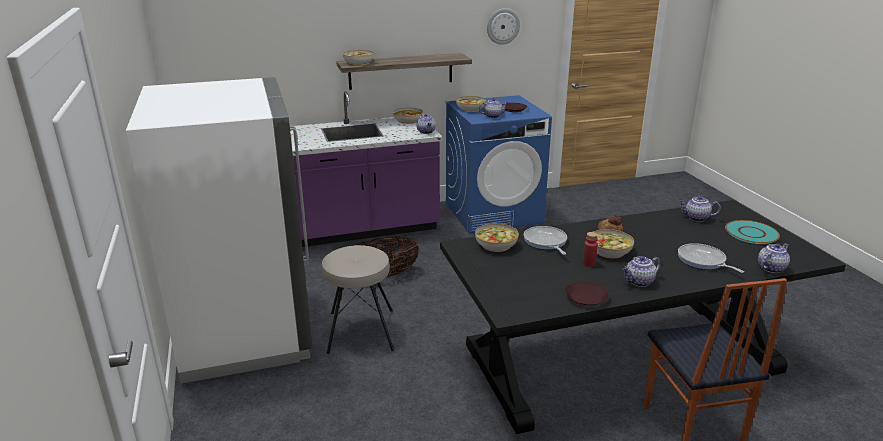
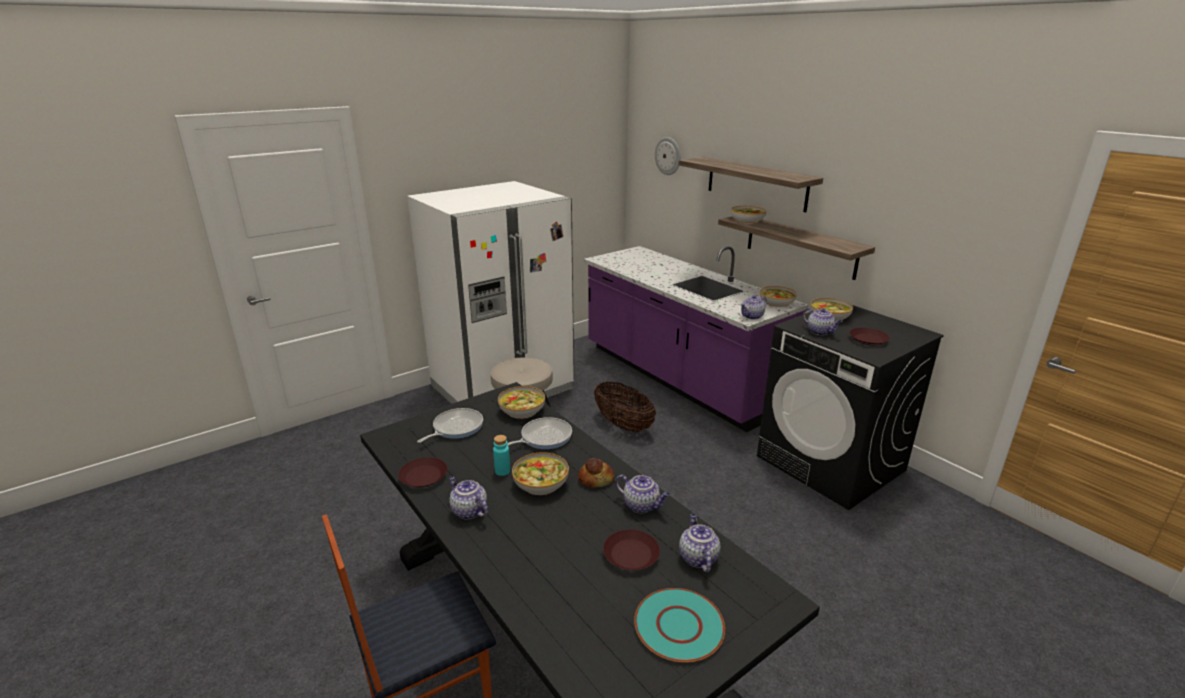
camera: 70 degrees right, 0 degrees up
(346, 30) = (756, 183): none -> shelf
(493, 212) = (831, 463): blue washing machine -> black washing machine
(503, 26) = (942, 227): wall clock -> wall clock (668, 156)
(588, 263) = (502, 471): red bottle -> turquoise bottle
(693, 235) = (631, 555): none -> brown plate
(703, 261) = (547, 566): frying pan -> frying pan (455, 428)
(771, 268) = (554, 645): teapot -> teapot (642, 505)

